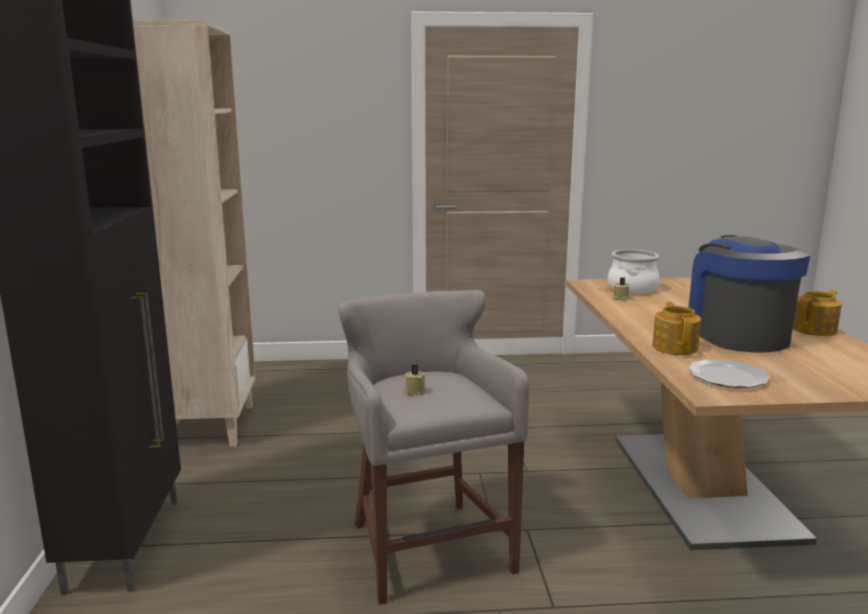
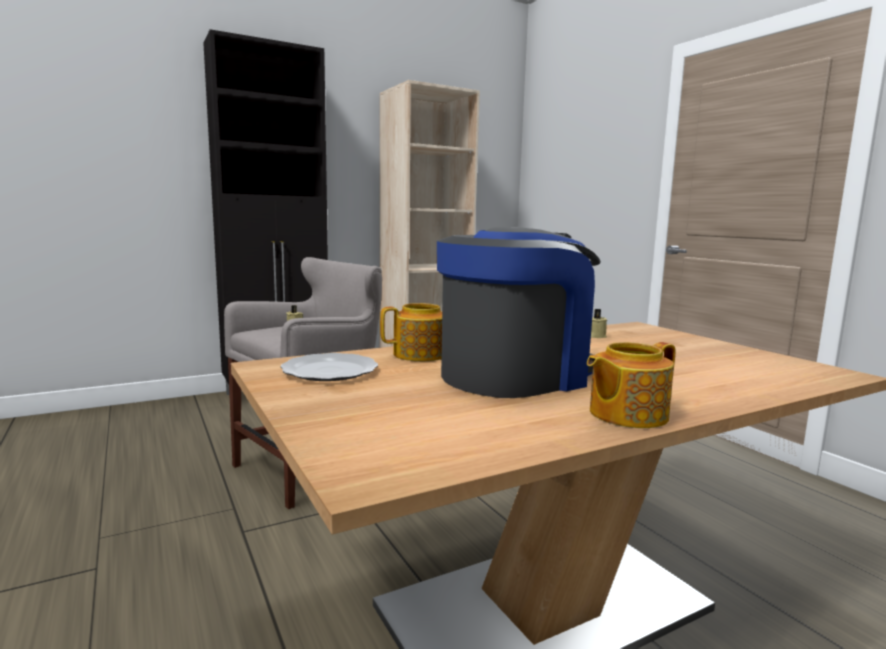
camera: 65 degrees right, 5 degrees down
(631, 289) = (652, 338): cooking pot -> none
(815, 329) = (626, 414): teapot -> teapot turned 120 degrees clockwise

